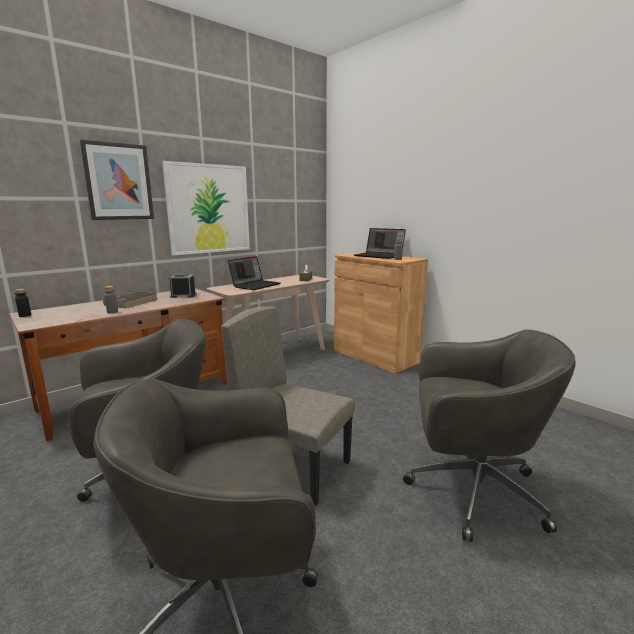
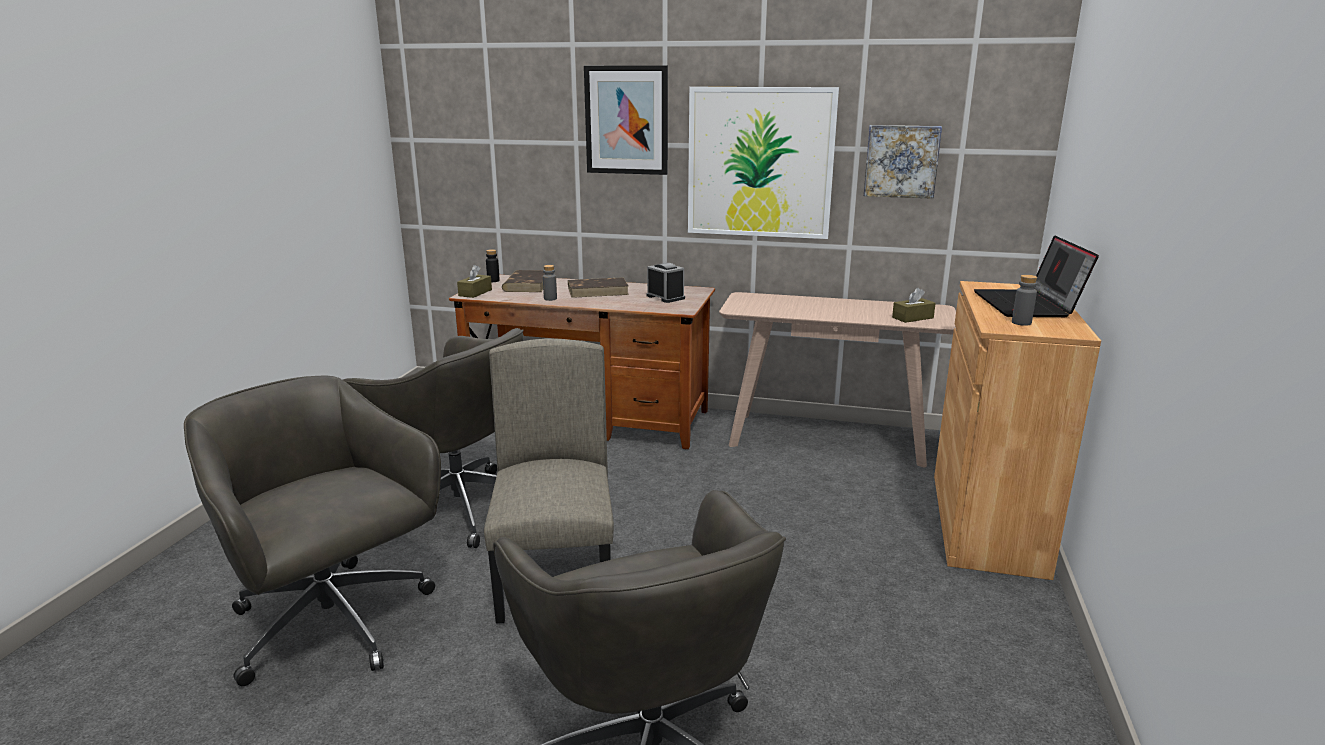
camera: 55 degrees right, 5 degrees up
(35, 323) = (475, 293): none -> brown tissue box
(65, 311) = (527, 284): none -> brown book
(255, 285) = (802, 306): laptop -> none
(274, 206) = (901, 161): none -> picture

